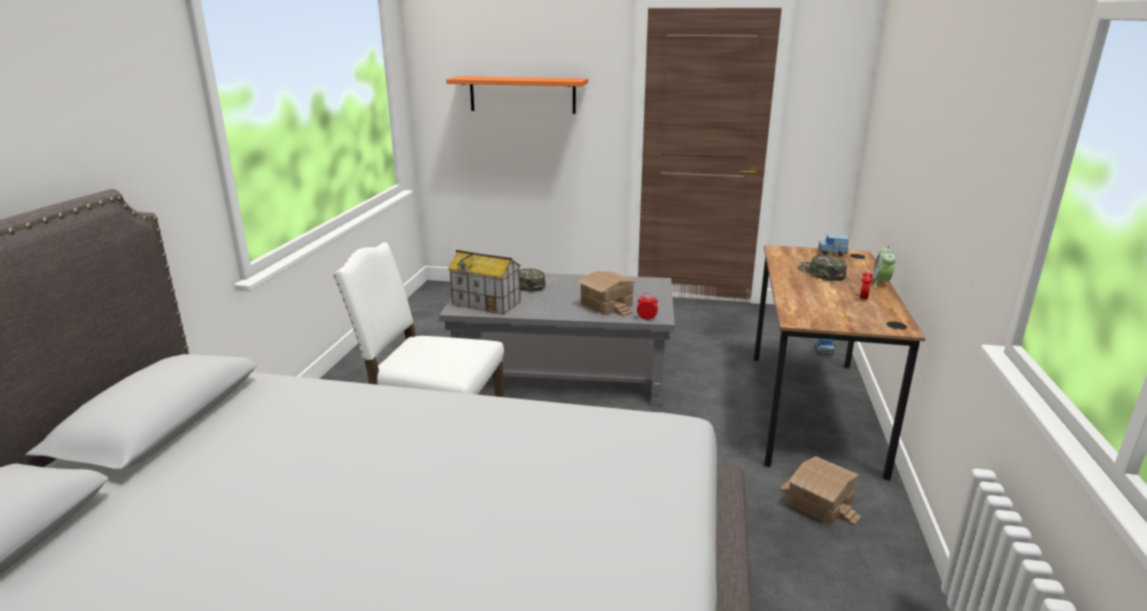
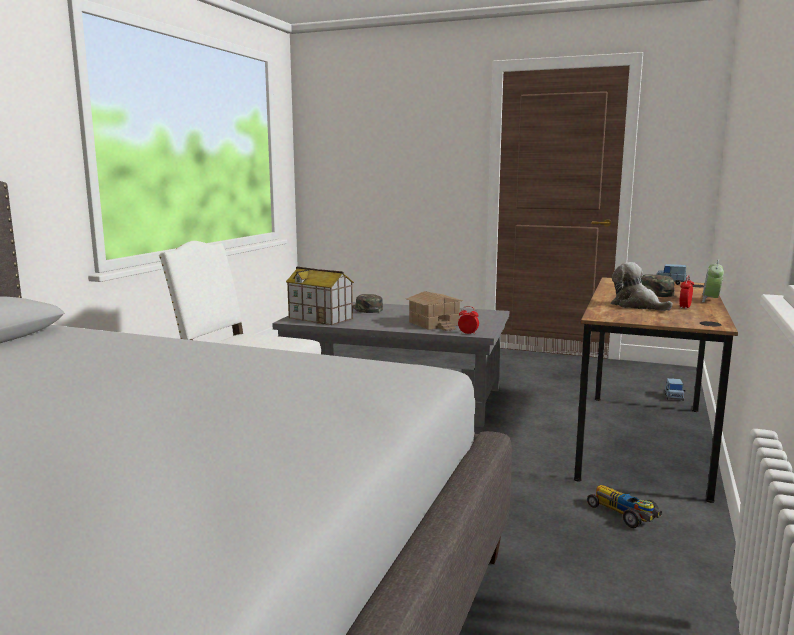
camera: 10 degrees right, 10 degrees down
(522, 94) = (389, 154): orange shelf -> none
(819, 298) = (636, 306): none -> plush toy
(819, 503) = (624, 514): toy house -> toy car

